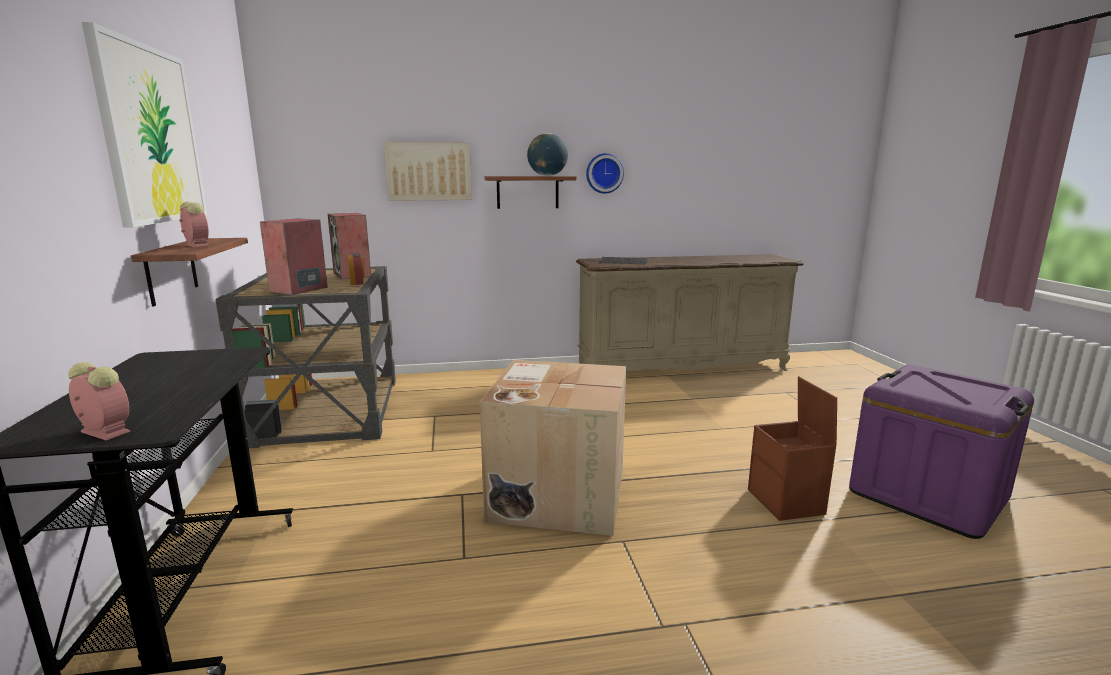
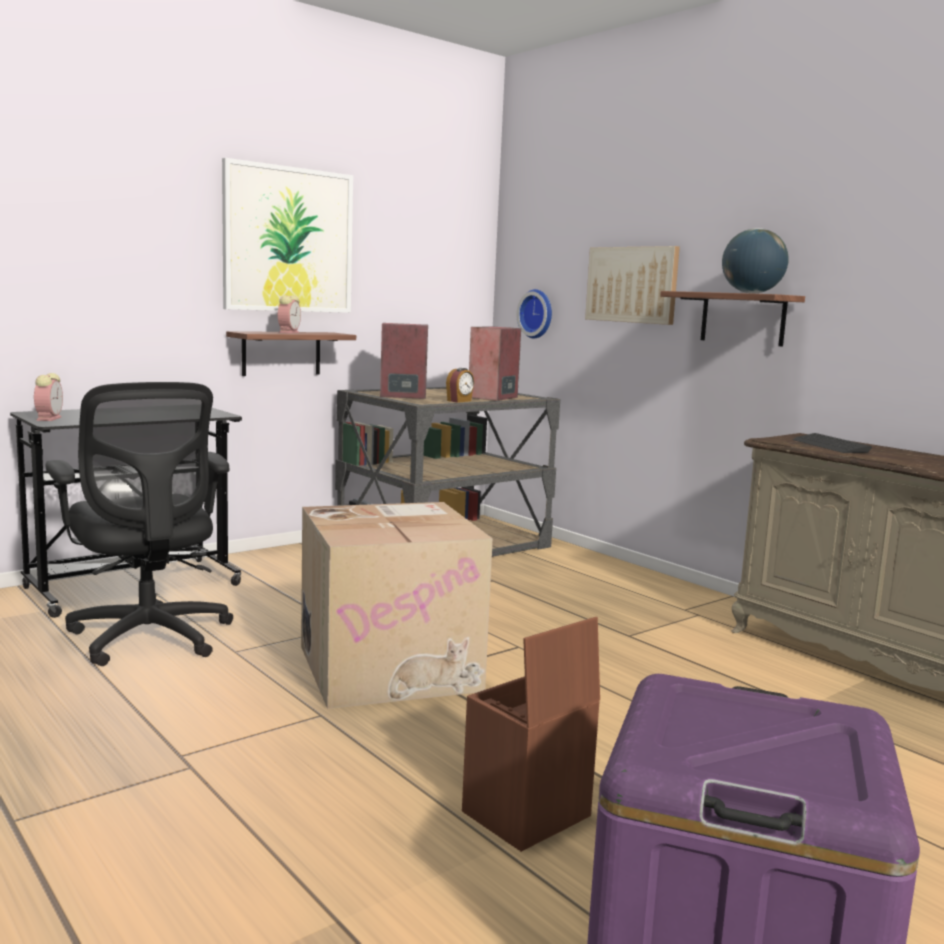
camera: 60 degrees right, 5 degrees down
(361, 608) = (145, 634): none -> black office chair
(604, 173) = (861, 293): wall clock -> wall clock (537, 314)

